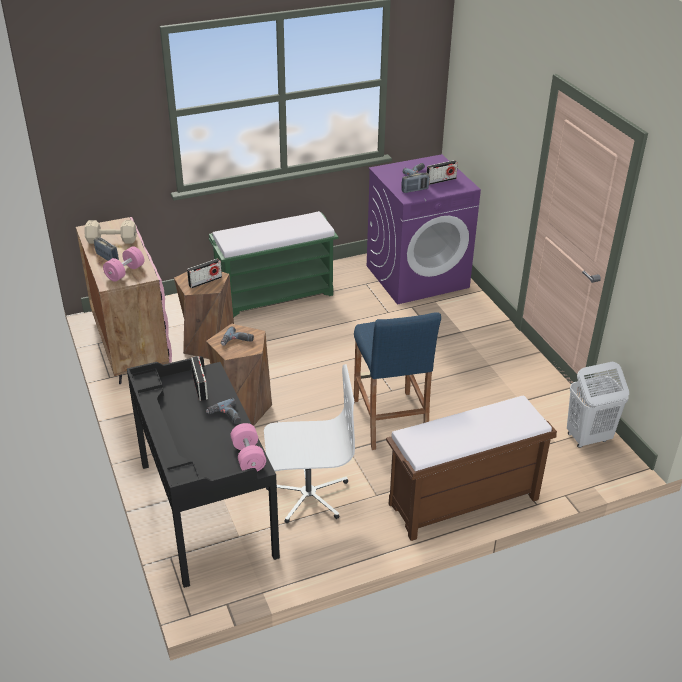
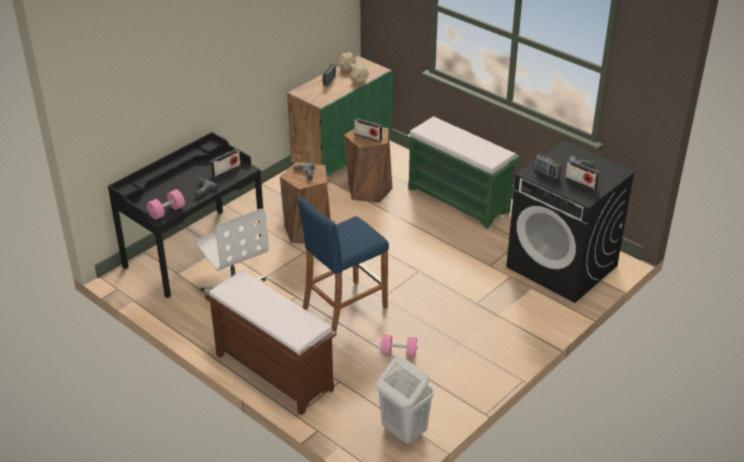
camera: 65 degrees right, 0 degrees up
(125, 272) = (317, 93): pink dumbbell -> pink dumbbell (398, 352)
(130, 342) = (342, 157): pink cabinet -> green cabinet
(417, 276) = (562, 266): purple washing machine -> black washing machine

